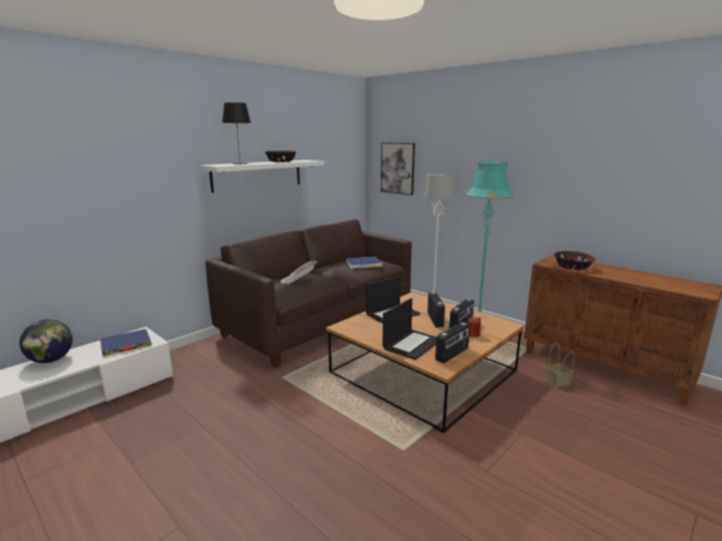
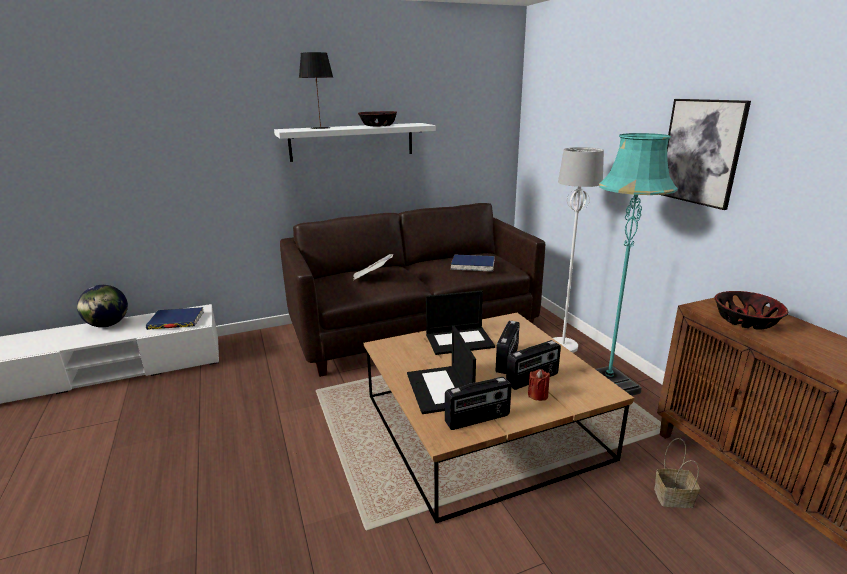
camera: 25 degrees right, 5 degrees up
(397, 168) = (551, 136): picture -> picture (701, 152)
(412, 344) = (440, 390): laptop -> laptop turned 105 degrees clockwise

